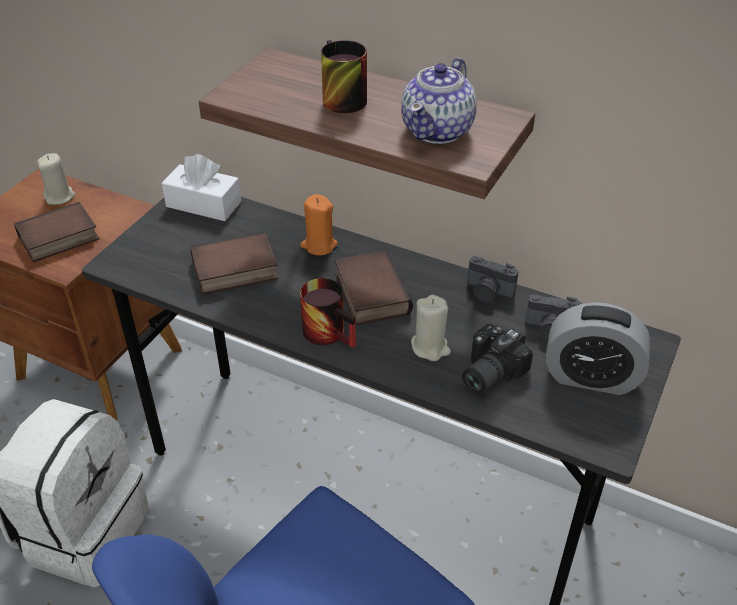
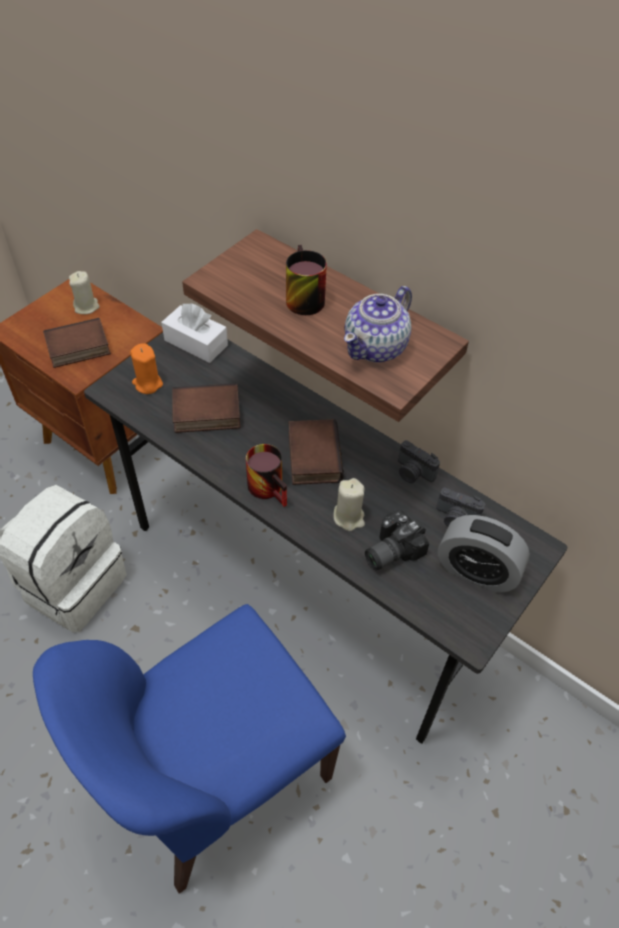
camera: 10 degrees right, 10 degrees up
(319, 245) = (282, 400): orange candle -> orange candle (147, 383)

